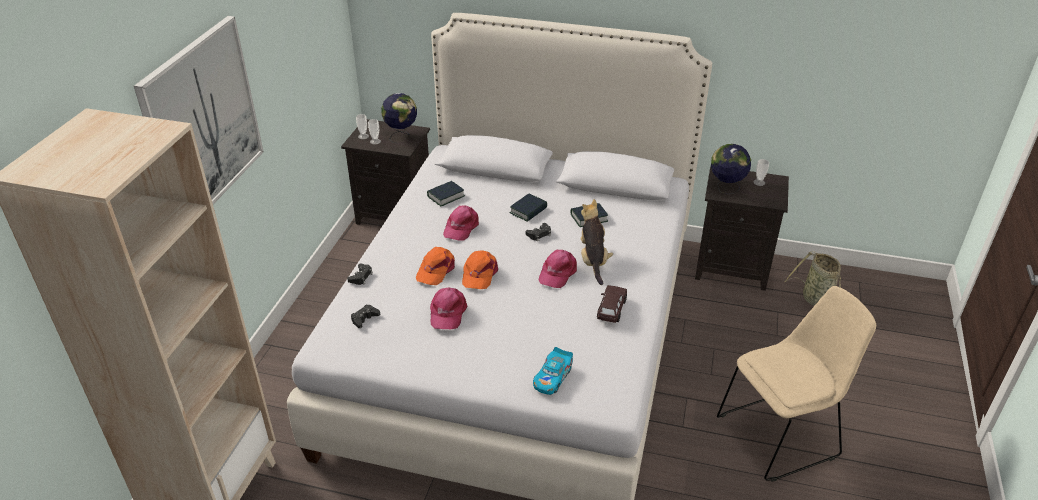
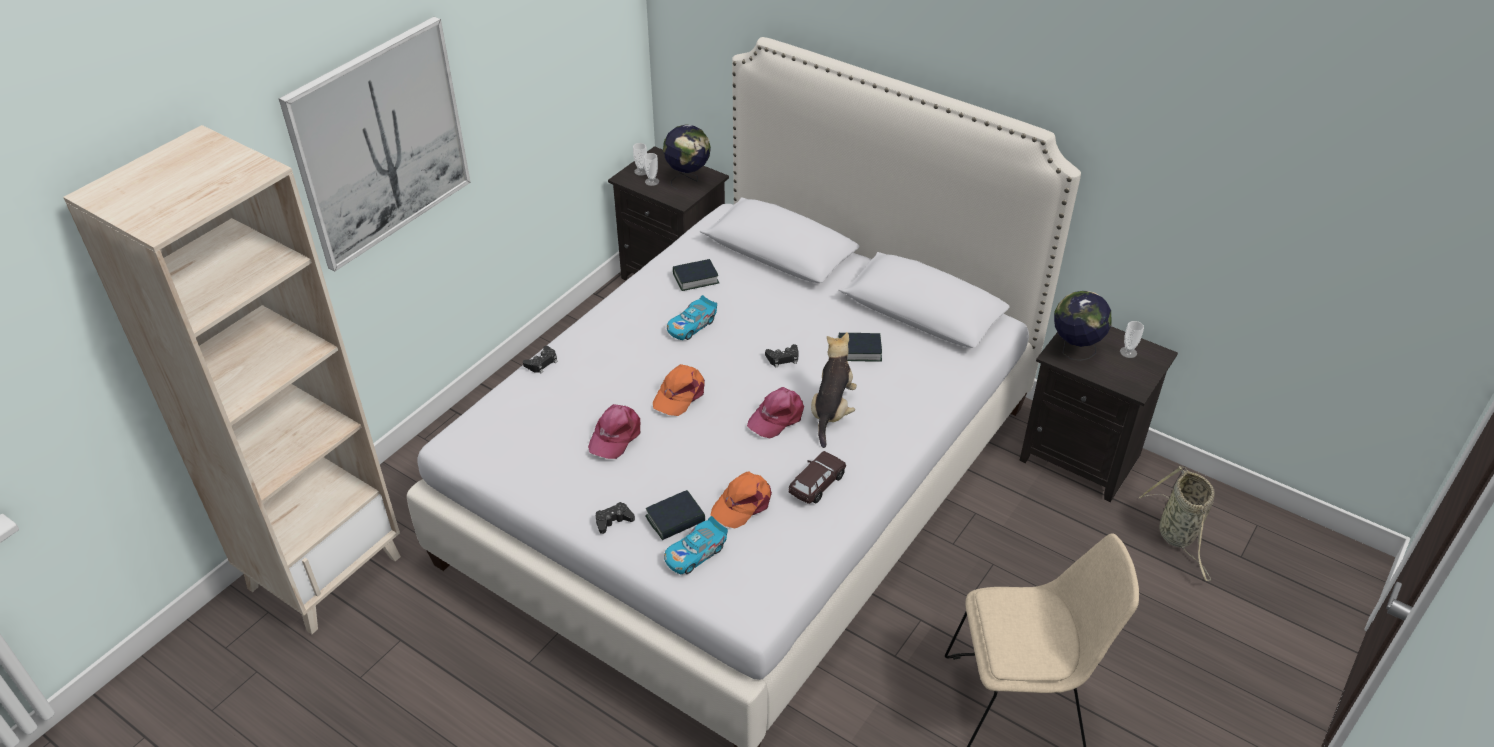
camera: 20 degrees right, 5 degrees up
(364, 319) = (518, 418): black game controller -> black game controller (613, 521)
(436, 270) = (631, 376): orange cap -> orange cap (743, 503)
(461, 227) = (691, 325): pink cap -> toy car
(528, 211) = (787, 322): book -> book (675, 519)

